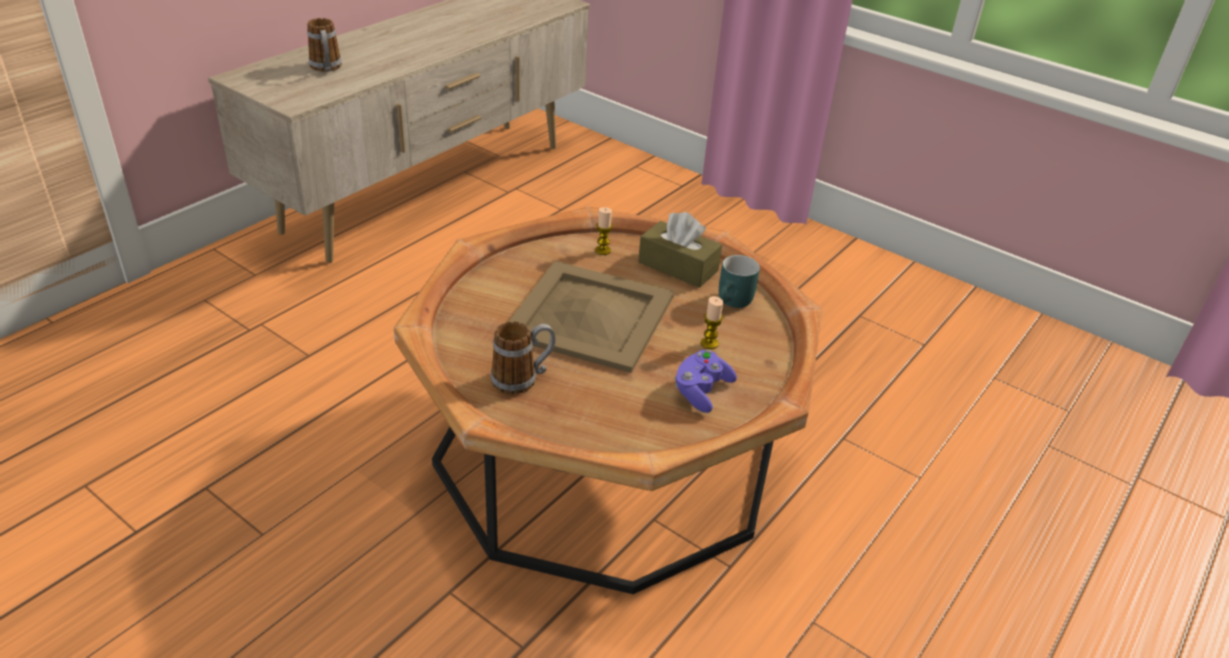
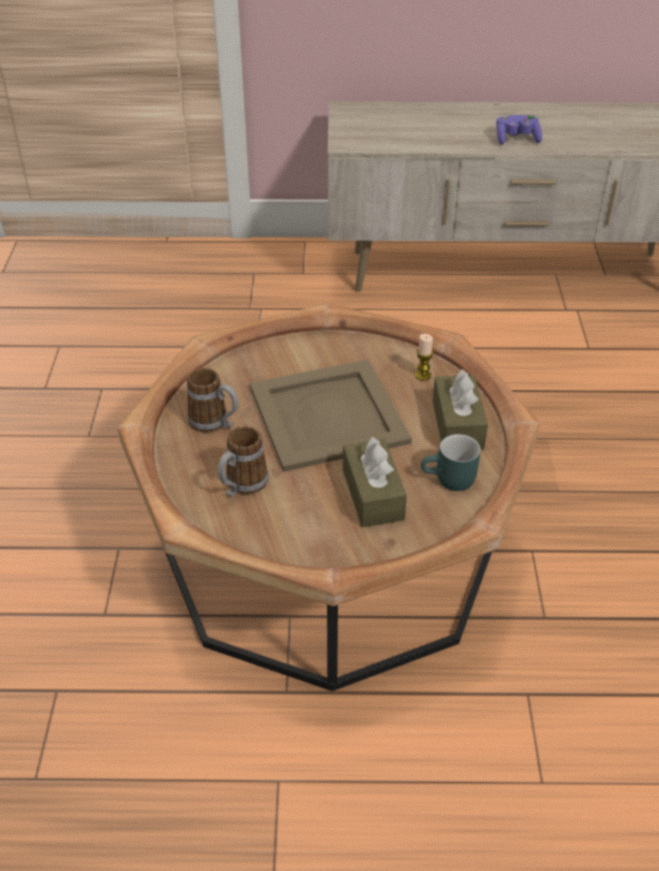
camera: 55 degrees right, 5 degrees up
(326, 68) = (413, 126): mug -> mug (242, 486)
(701, 391) = (304, 520): purple game controller -> purple game controller (516, 139)
(709, 343) = (373, 494): candle -> brown tissue box

